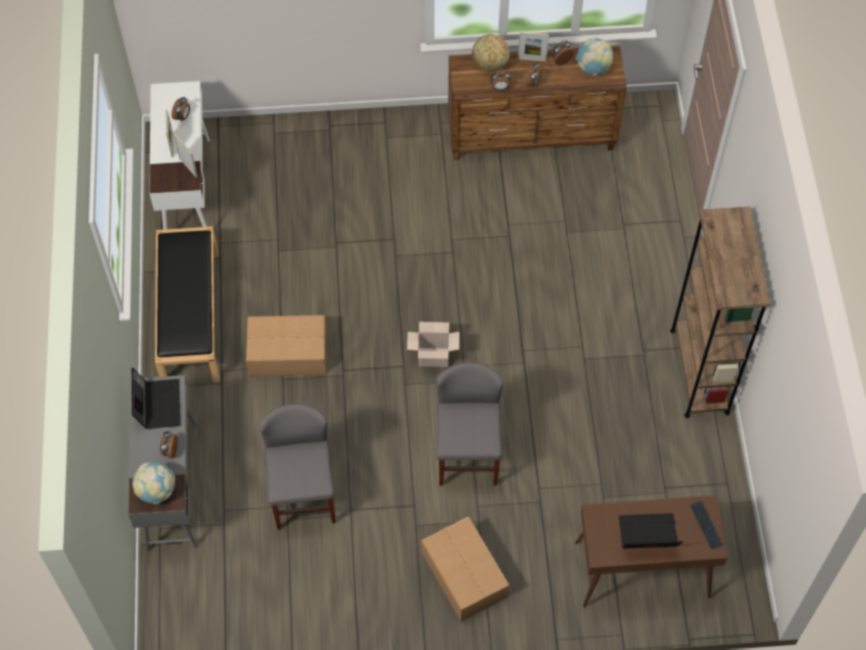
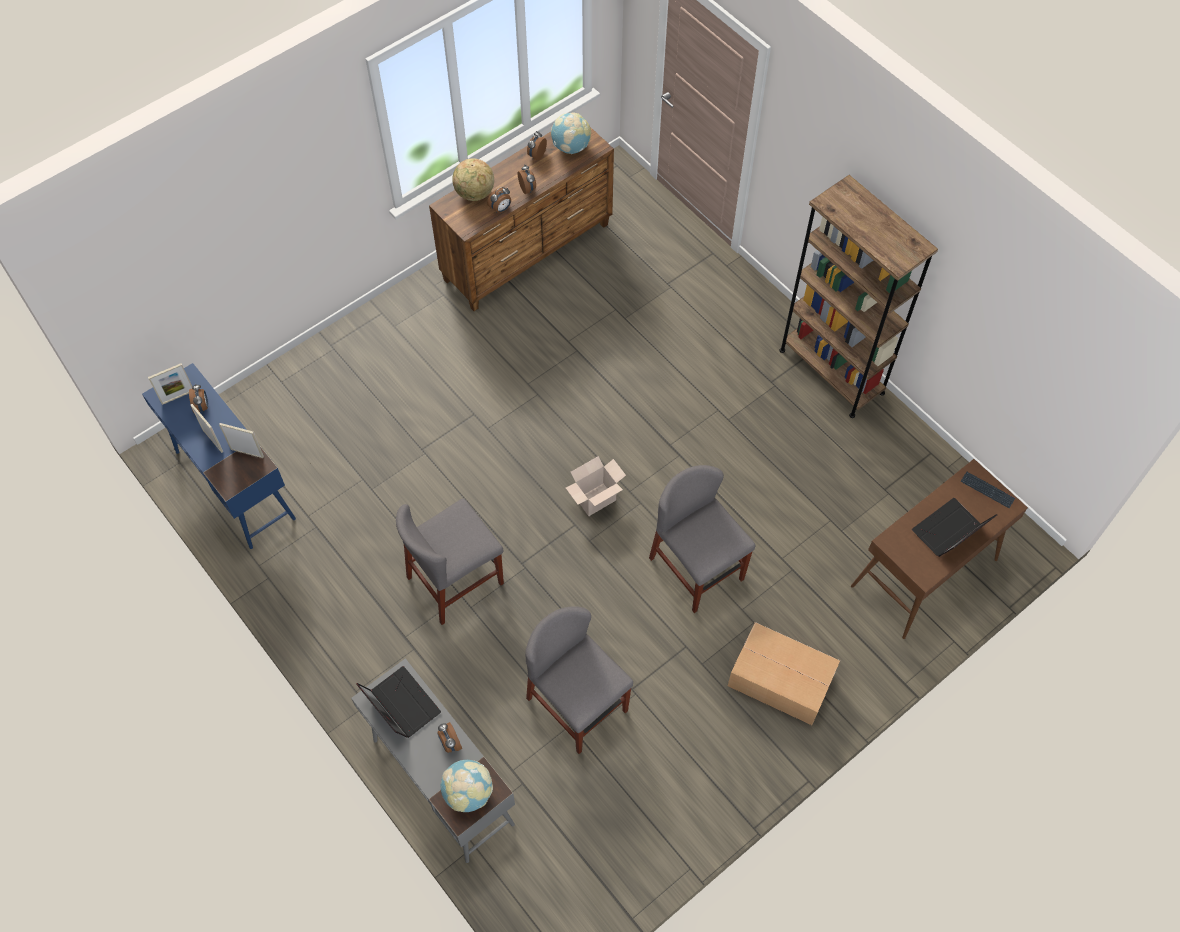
camera: 35 degrees left, 0 degrees up
(187, 189) = (234, 484): white desk -> blue desk
(190, 316) = (332, 604): black bench -> none
(286, 352) = (455, 580): cardboard box -> grey chair
(532, 59) = (509, 168): picture frame -> picture frame (178, 397)

